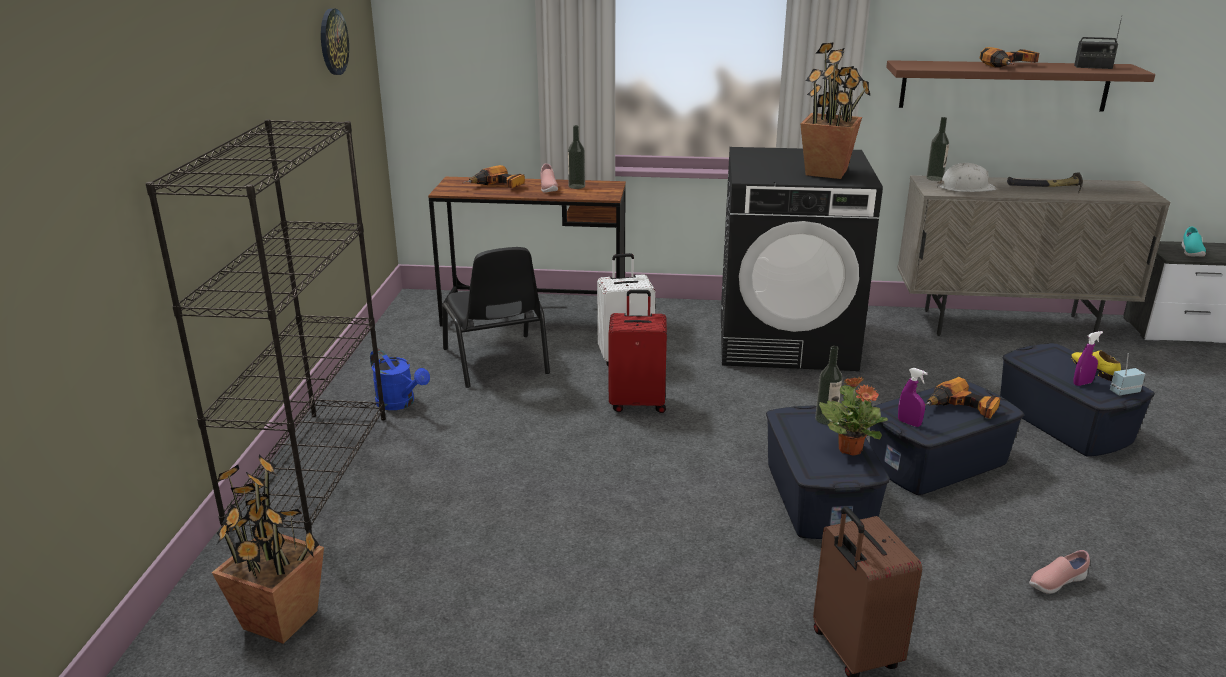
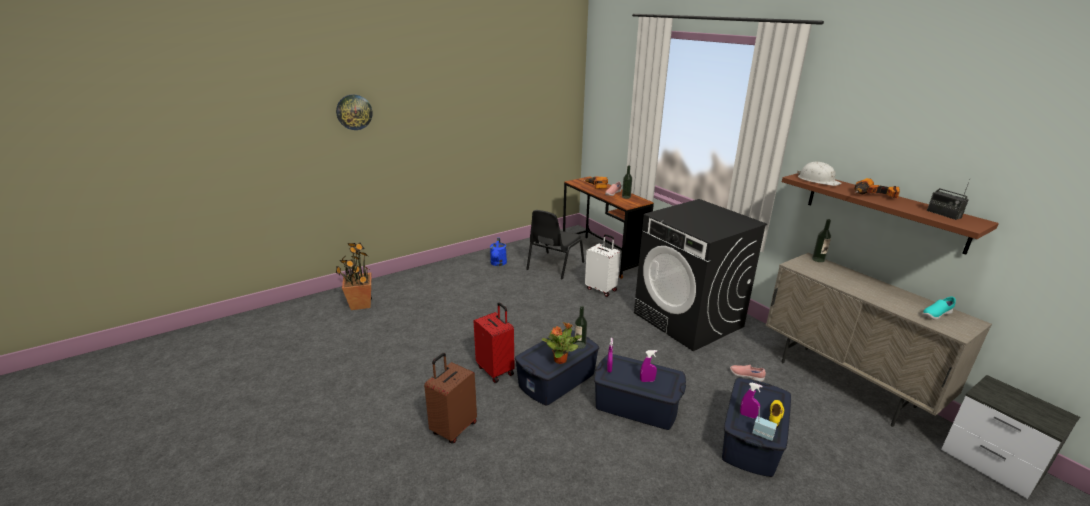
camera: 50 degrees right, 0 degrees up
(311, 470) = (439, 270): black bookcase -> none
(333, 42) = (537, 103): wall clock -> wall clock (354, 112)
(638, 403) = (569, 307): red suitcase -> red suitcase (496, 370)
(827, 172) = (705, 226): potted plant -> none
(961, 410) = (647, 380): power drill -> purple spray bottle
(966, 188) = (821, 271): white hard hat -> white hard hat (818, 180)
(1047, 190) = (881, 295): hammer -> none
(1056, 583) = (572, 479): pink shoe -> pink shoe (746, 376)
(1191, 252) = (1012, 401): turquoise shoe -> turquoise shoe (936, 315)

